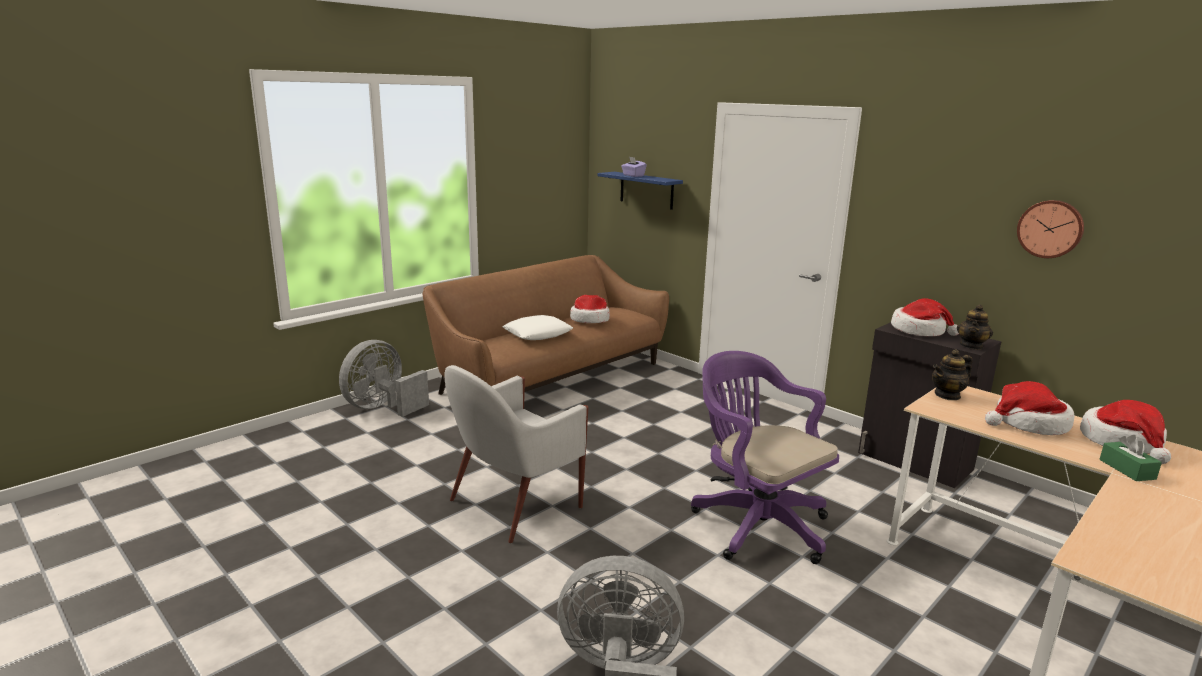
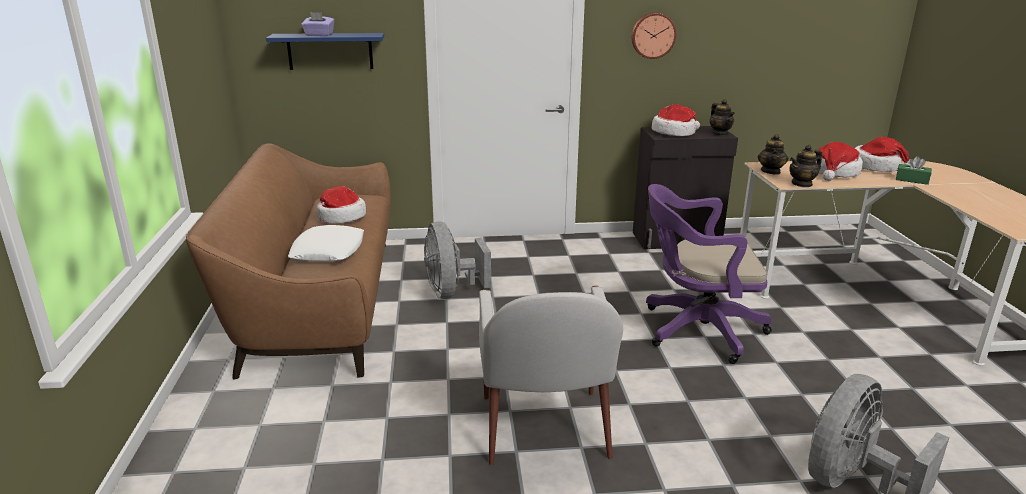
camera: 50 degrees left, 5 degrees up
(382, 408) = (196, 432): grey fan -> grey fan (451, 292)
(945, 415) = (802, 184): none -> teapot
(1050, 229) = (746, 31): wall clock -> wall clock (653, 35)

